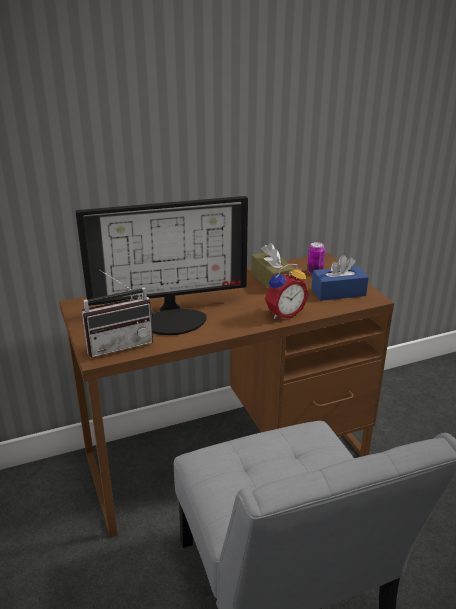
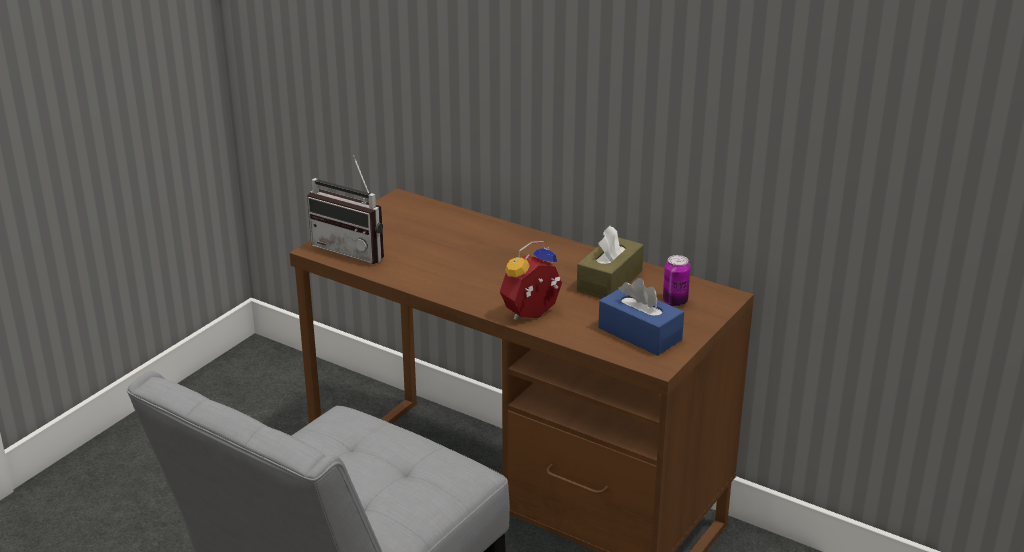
camera: 55 degrees right, 0 degrees up
(174, 318) = (438, 257): monitor -> none
(283, 313) = (533, 315): alarm clock -> alarm clock turned 120 degrees clockwise

